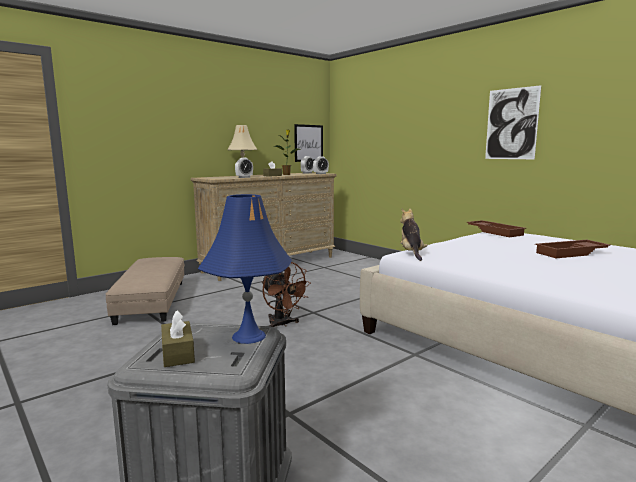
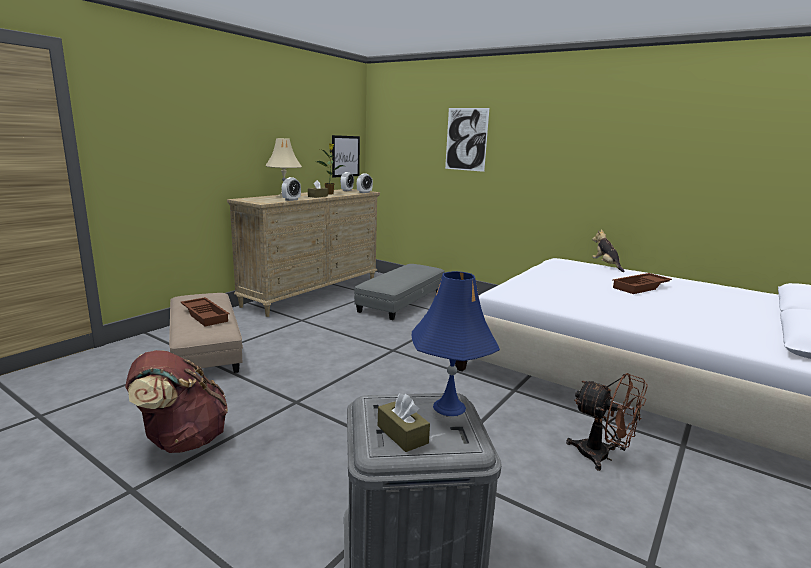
camera: 15 degrees left, 5 degrees up
(83, 369) = (182, 440): none -> brown backpack
(282, 324) = (370, 367): brown fan -> brown fan (602, 457)
(348, 274) = (401, 301): none -> grey ottoman
(411, 253) = (505, 292): plush toy -> plush toy (606, 266)
(495, 232) = (560, 262): brown tray -> brown tray (206, 315)
(511, 124) = (571, 154): picture -> picture (466, 139)

